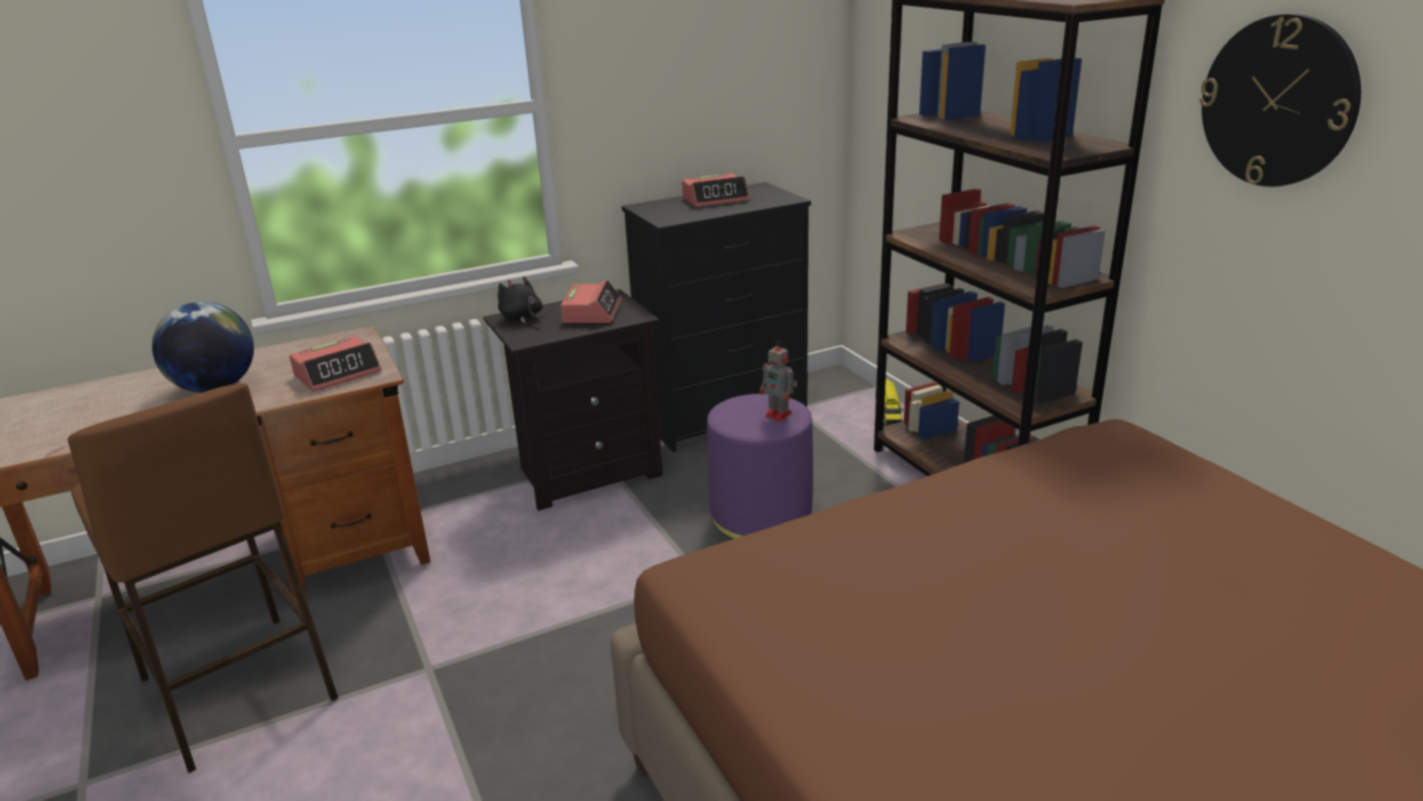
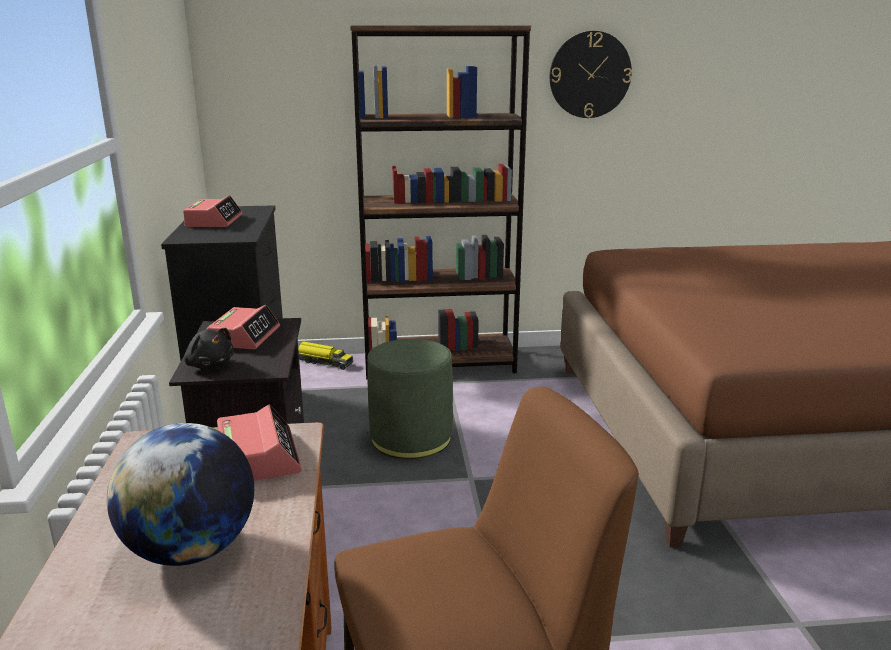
camera: 70 degrees left, 5 degrees down
(522, 318) = (209, 365): black plush toy -> black plush toy turned 120 degrees counterclockwise
(592, 312) = (245, 337): alarm clock -> alarm clock turned 75 degrees clockwise
(761, 516) = (411, 438): purple ottoman -> green ottoman
(779, 415) = (419, 347): toy robot -> none

